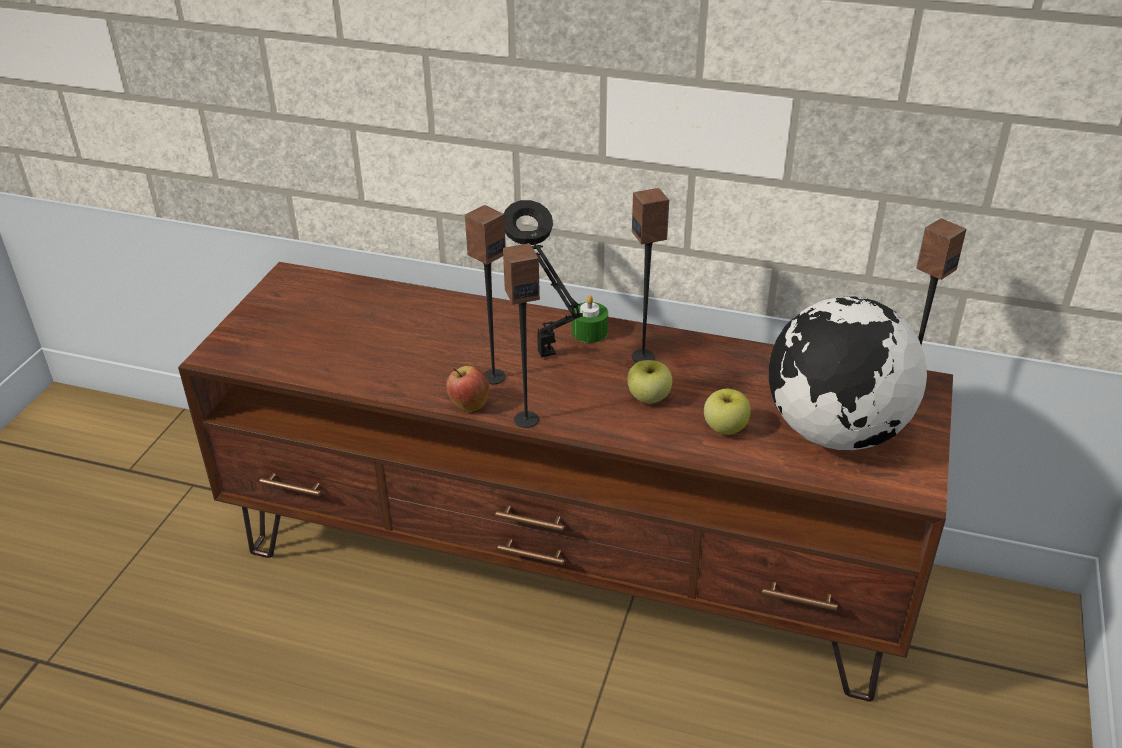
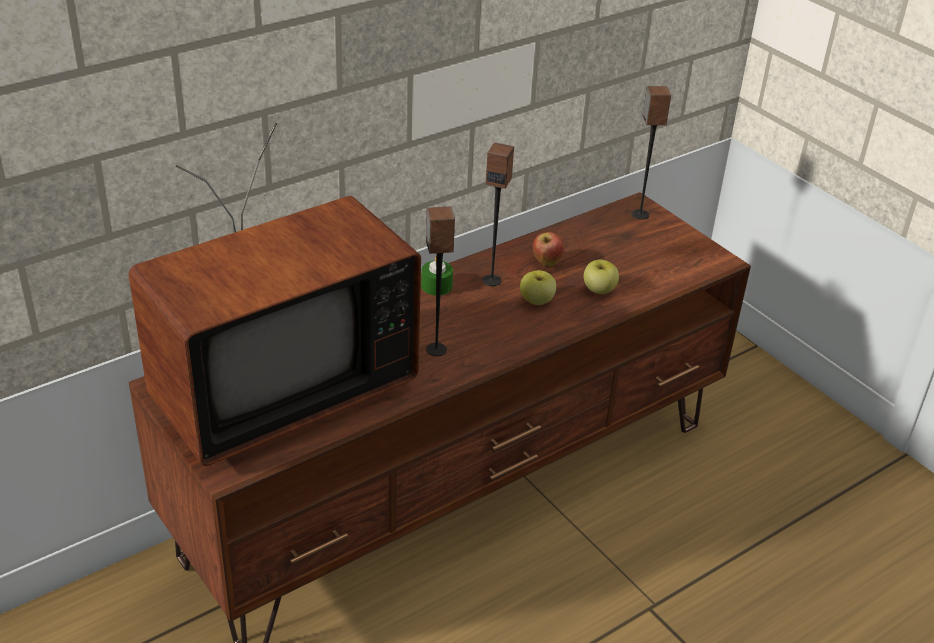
camera: 55 degrees left, 0 degrees up
(340, 325) = (274, 389): none -> television
(468, 405) = (455, 375): apple -> apple (546, 263)
(526, 419) = (500, 359): speaker -> none
(548, 357) = (443, 316): black table lamp -> none
(835, 433) = (646, 257): globe -> none

